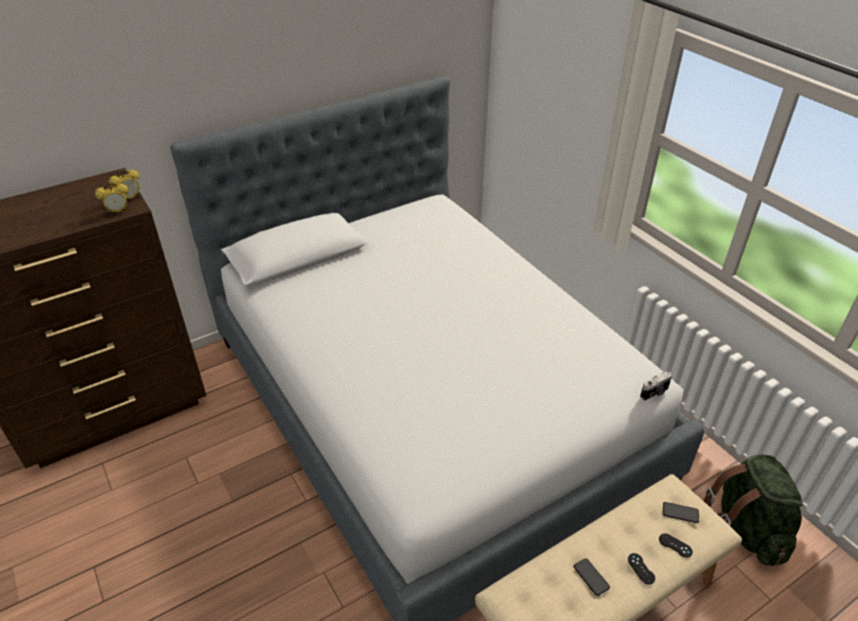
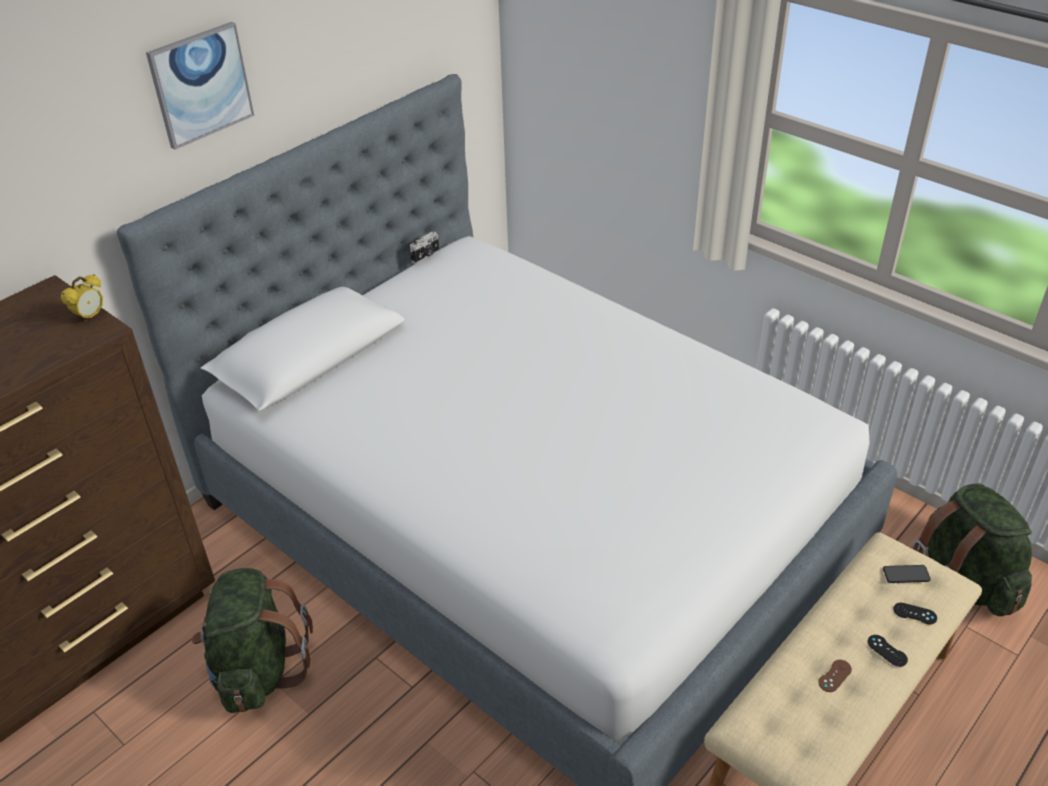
camera: 15 degrees left, 0 degrees up
(118, 211) = (84, 338): alarm clock -> none
(212, 462) = (258, 670): none -> green backpack
(246, 54) = (201, 84): none -> picture
(591, 577) = (834, 676): phone -> brown game controller
(655, 393) = (841, 436): camera -> camera (426, 256)

